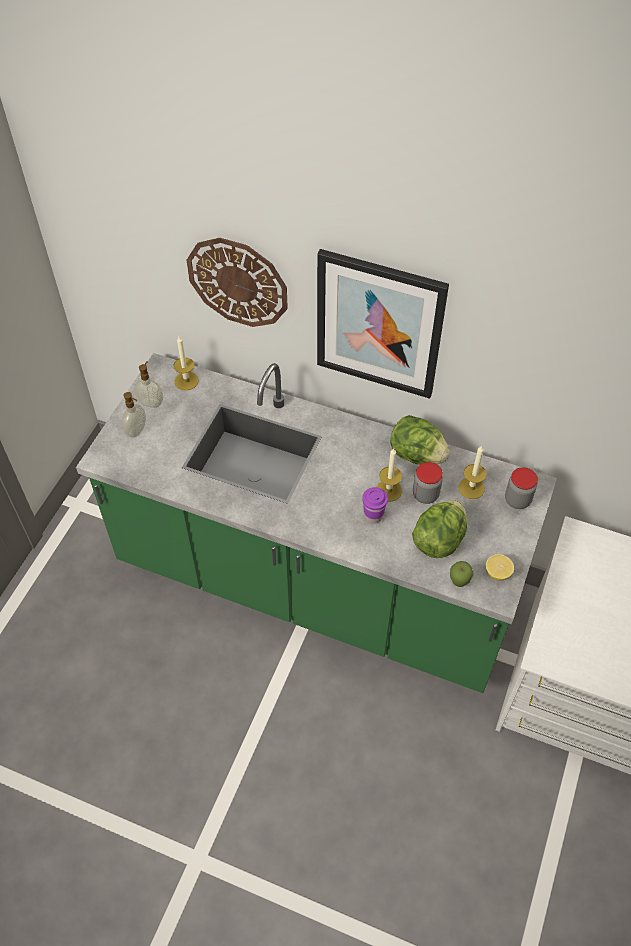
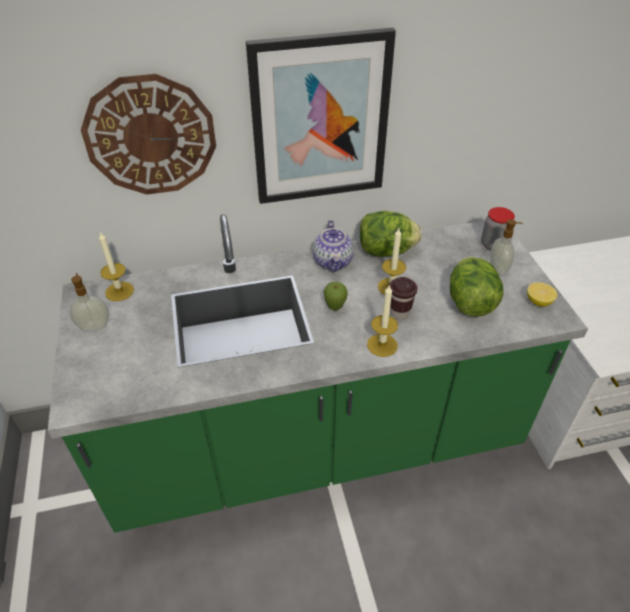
camera: 35 degrees left, 10 degrees down
(137, 431) = (98, 358): soap dispenser -> soap dispenser (498, 269)
(364, 441) = (333, 262): none -> teapot
(373, 516) = (399, 313): purple cup -> brown cup
(425, 495) = (423, 275): jar -> none
(459, 582) = (520, 325): apple -> apple (335, 308)
(471, 488) = (452, 253): candle -> candle (382, 345)

